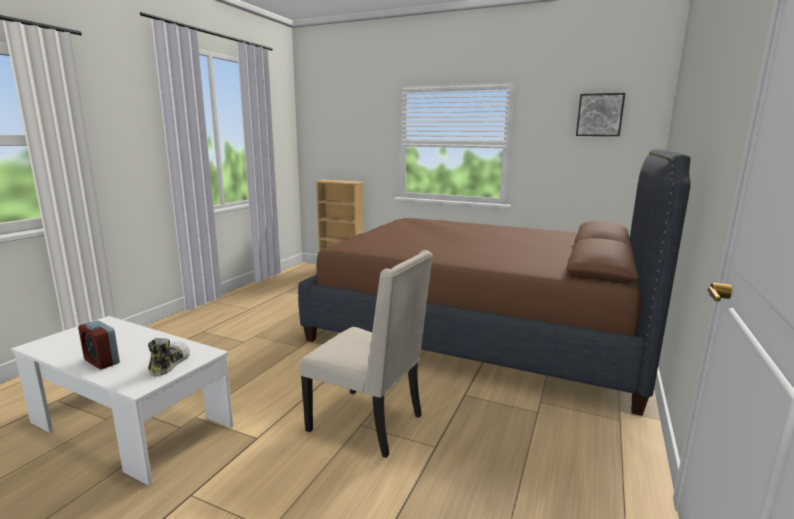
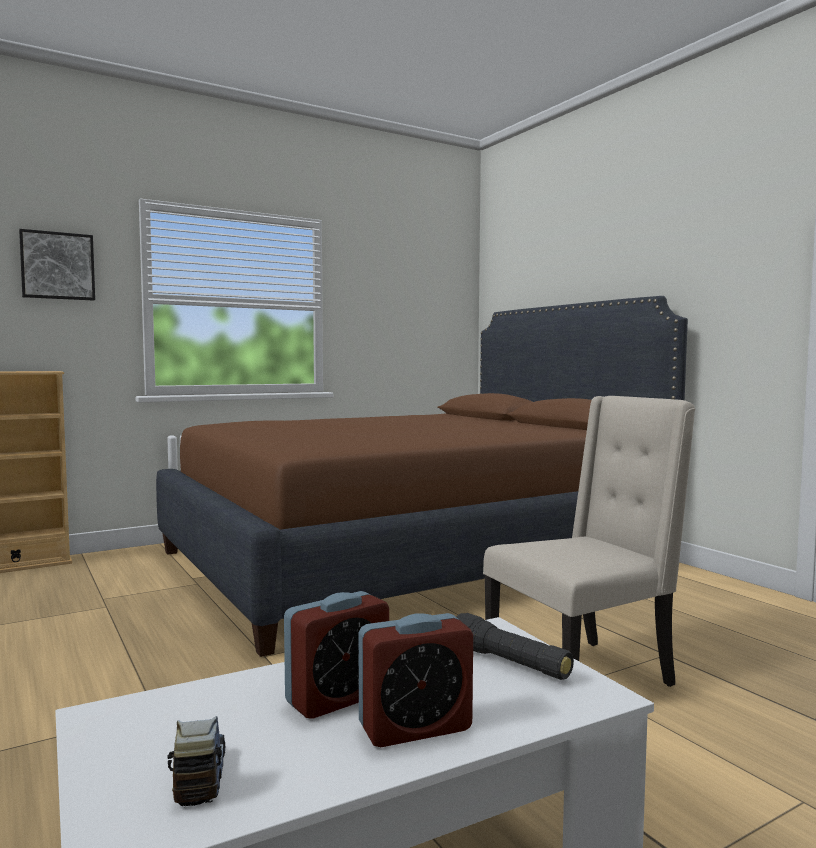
camera: 55 degrees left, 10 degrees down
(65, 343) = (199, 777): none -> toy truck
(124, 345) = (337, 698): none -> alarm clock
(168, 364) = (509, 663): shoe -> black flashlight
(599, 115) = (419, 273): picture -> picture (57, 266)

